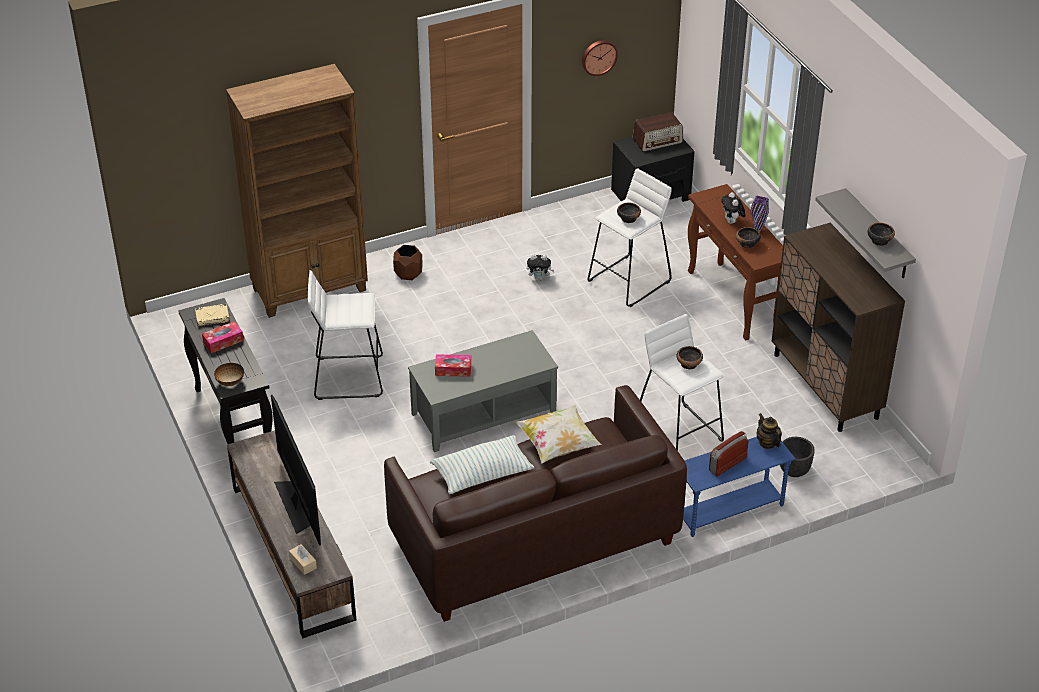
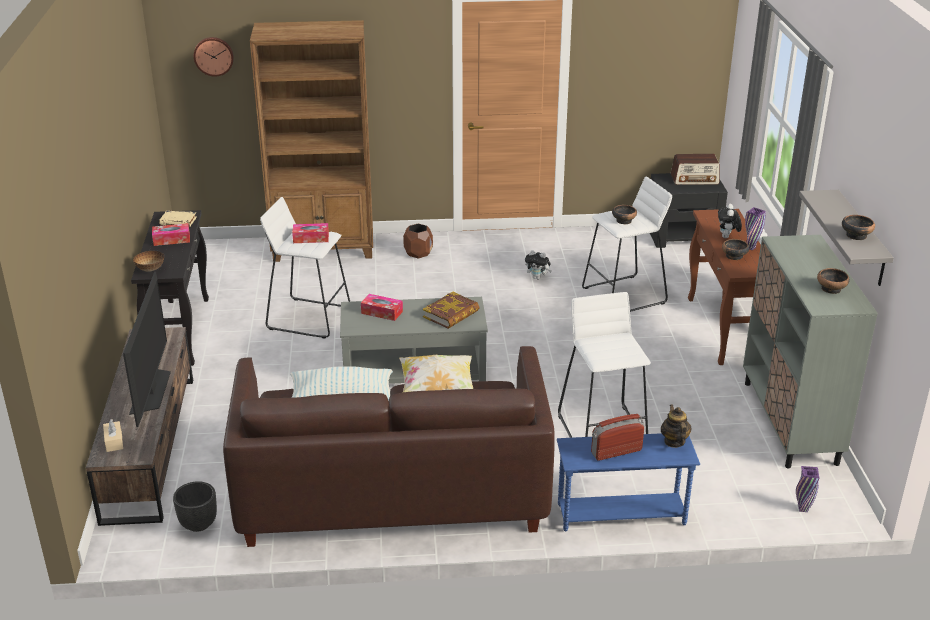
camera: 20 degrees right, 10 degrees down
(350, 306) = (311, 238): none -> tissue box
(516, 357) = (451, 314): none -> book
(598, 57) = (641, 77): wall clock -> wall clock (214, 56)
(689, 364) = (615, 344): bowl -> bowl (831, 289)
(794, 470) = (716, 493): black planter -> black planter (199, 524)
(825, 386) = (790, 422): brown cabinet -> grey cabinet
(865, 467) = (803, 509): none -> purple vase

